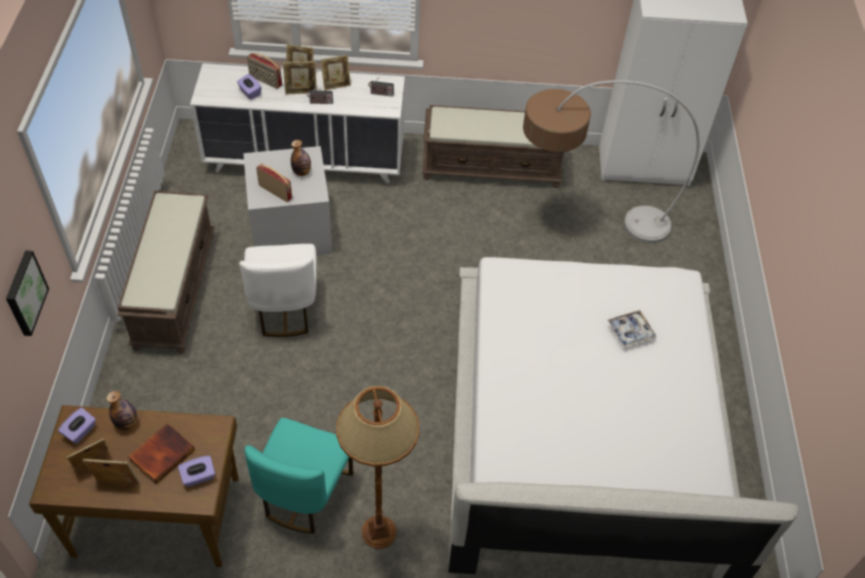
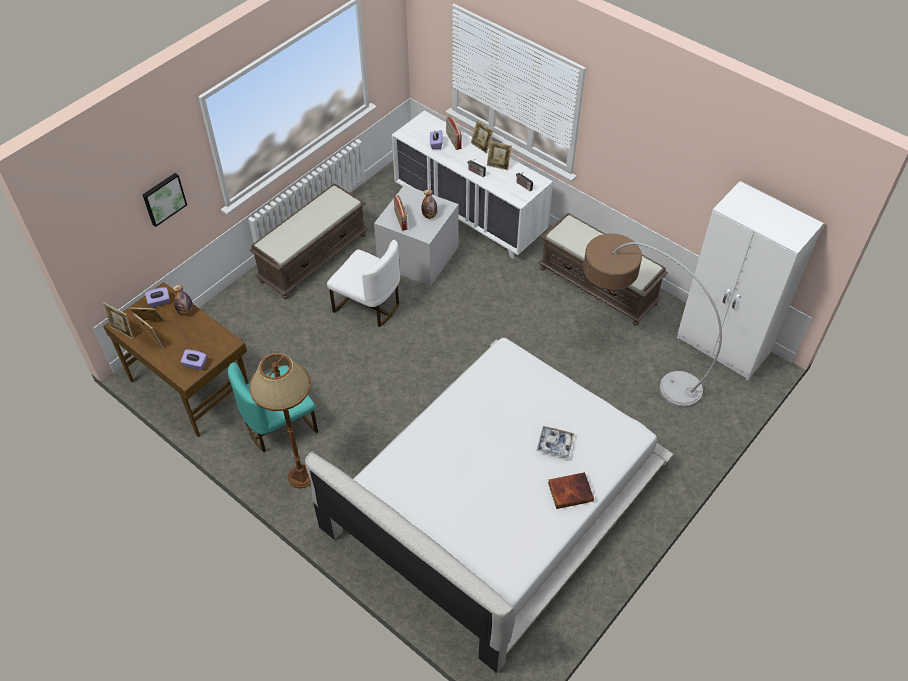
camera: 40 degrees right, 0 degrees up
(161, 454) = (188, 339): book -> book (570, 491)
(284, 308) = (368, 305): white chair -> white chair turned 90 degrees counterclockwise
(301, 92) = (469, 159): picture frame -> picture frame (122, 331)

